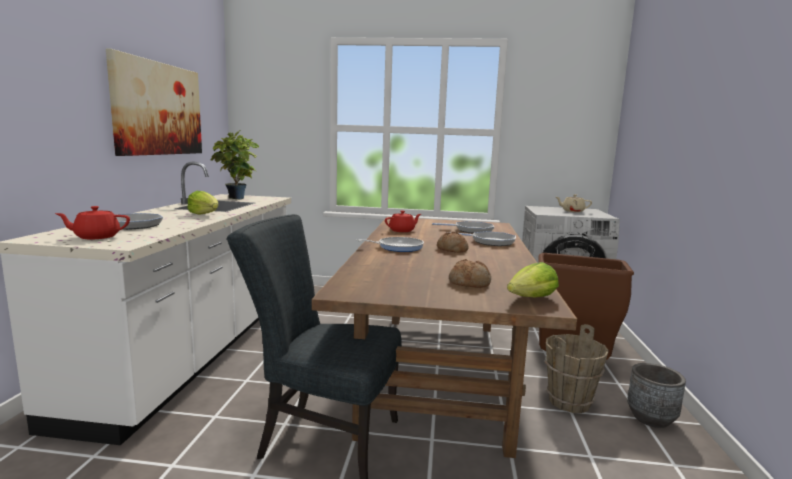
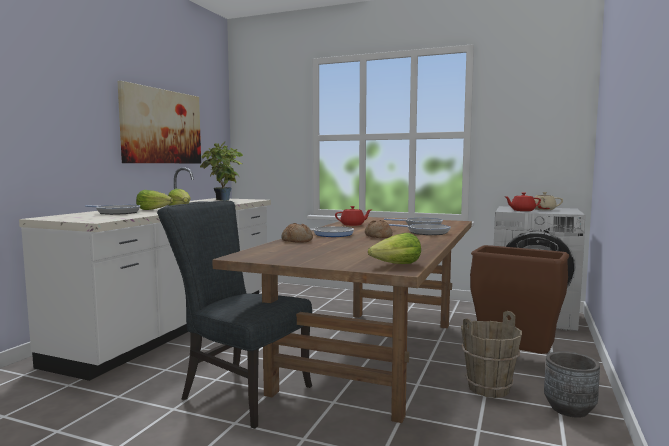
camera: 15 degrees right, 5 degrees down
(96, 237) = (84, 217): red teapot -> red teapot (522, 210)
(174, 218) = (154, 209): none -> lettuce
(470, 283) = (357, 255): bread -> bread (297, 240)

